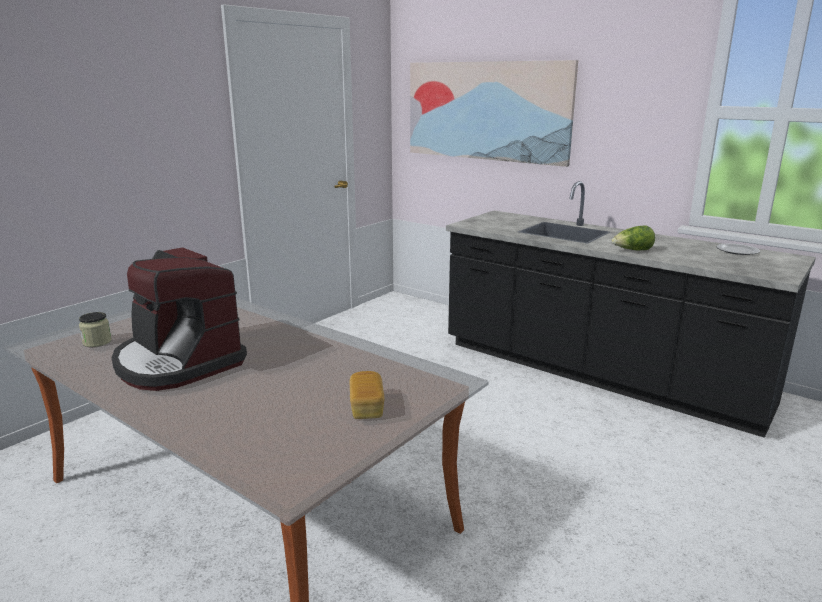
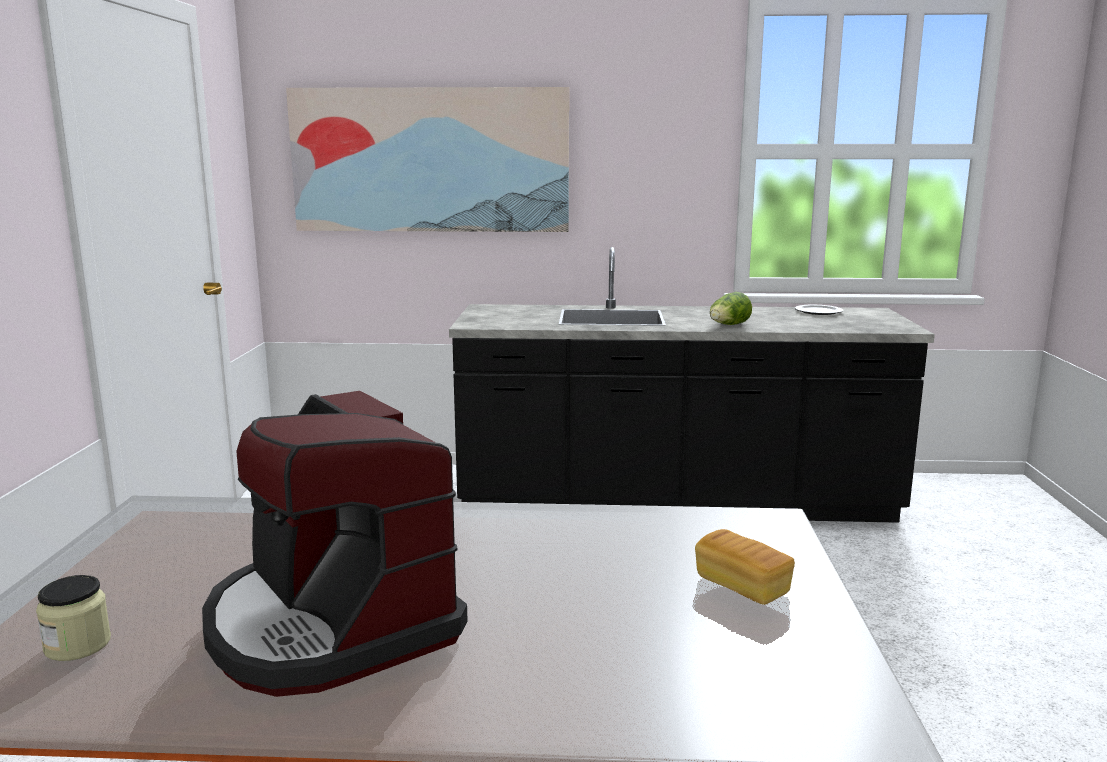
camera: 35 degrees left, 5 degrees down
(178, 362) = (331, 624): coffee machine -> coffee machine turned 45 degrees clockwise

